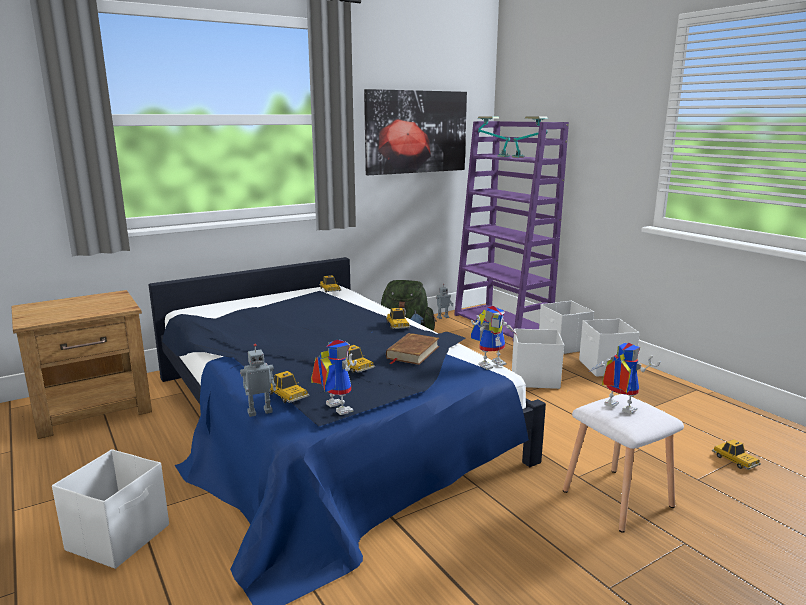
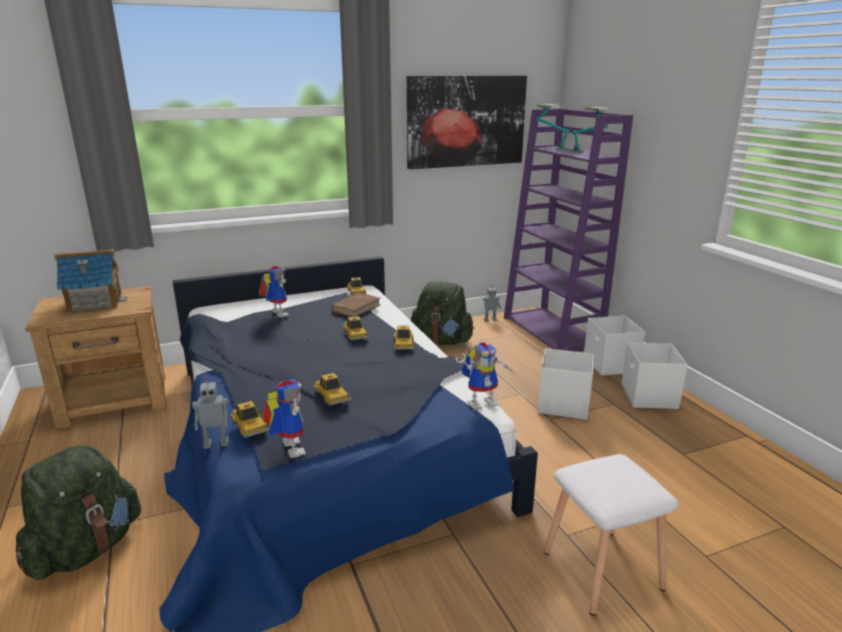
camera: 10 degrees right, 5 degrees up
(75, 305) = (95, 302): none -> toy house
(120, 537) = (86, 549): white storage box -> green backpack
(412, 352) = (401, 382): brown book -> brown book (356, 308)
(615, 408) = (601, 476): toy robot -> toy robot (275, 314)
(735, 460) = (761, 536): toy car -> toy car (355, 334)

